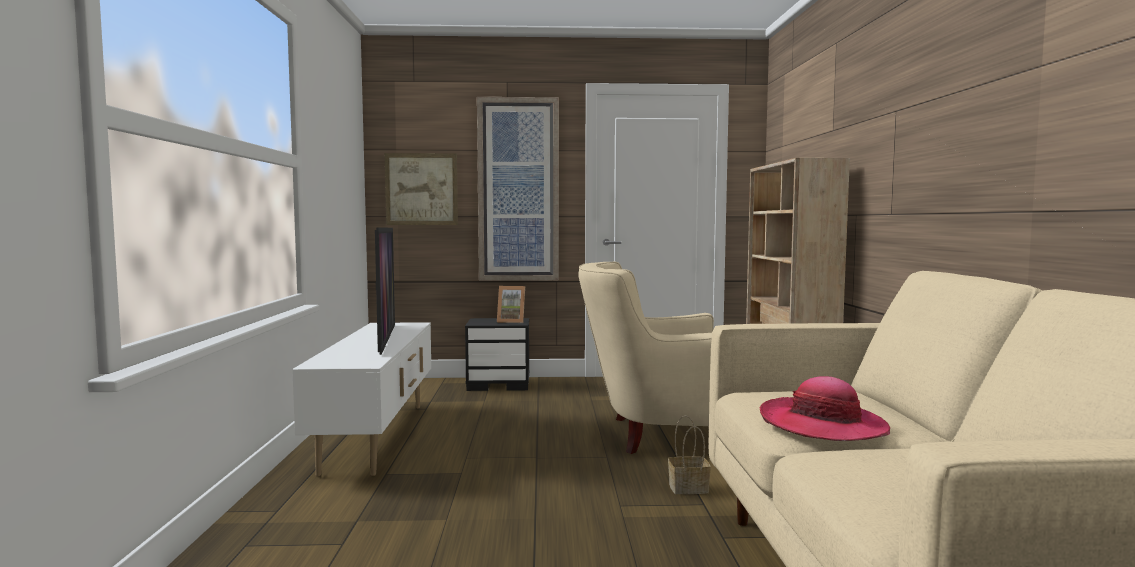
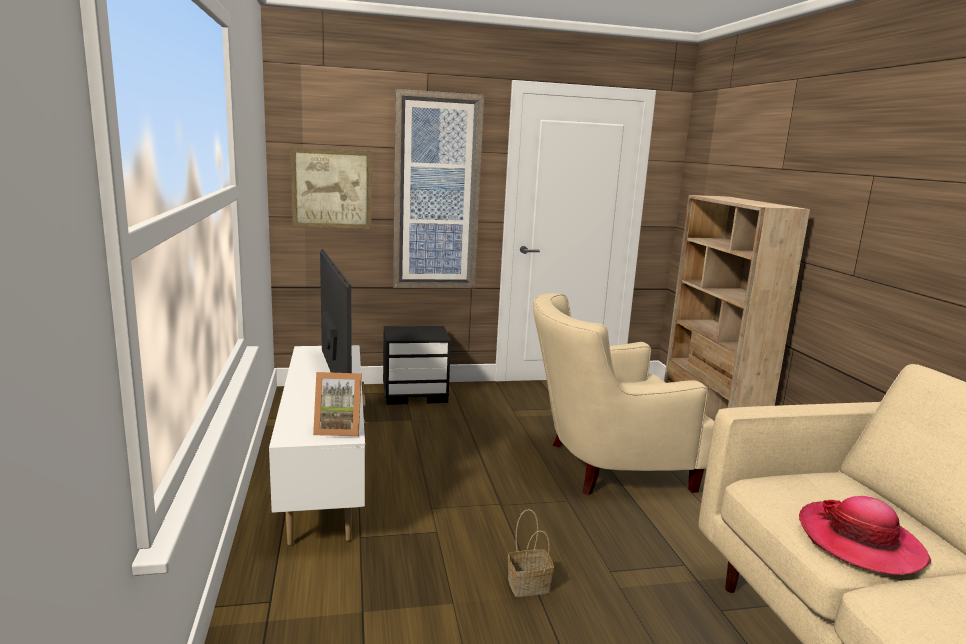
camera: 10 degrees left, 10 degrees up
(511, 321) = (430, 333): picture frame -> picture frame (338, 429)
(689, 488) = (662, 542): basket -> basket (529, 584)

